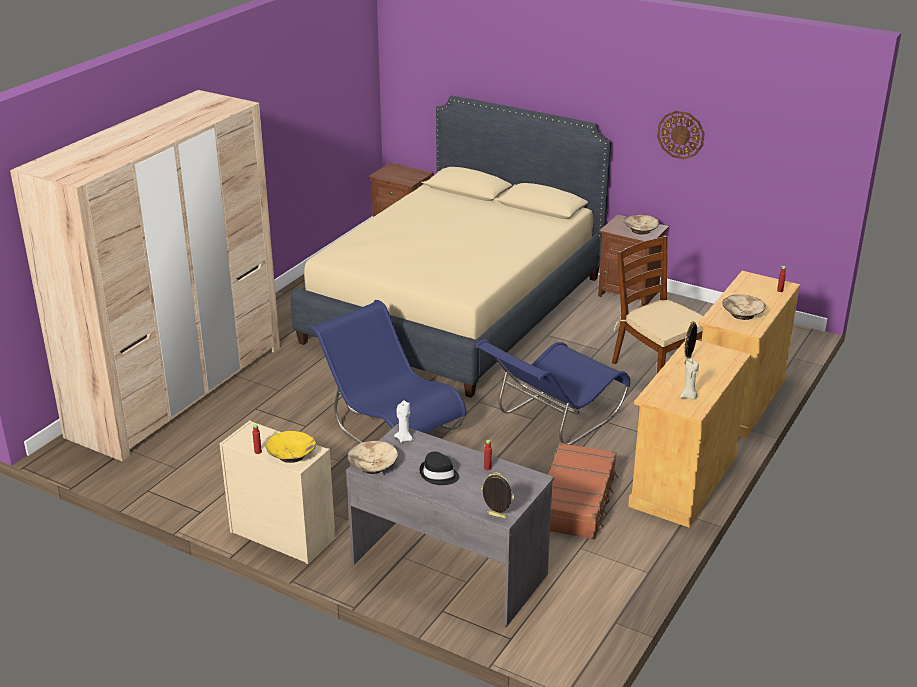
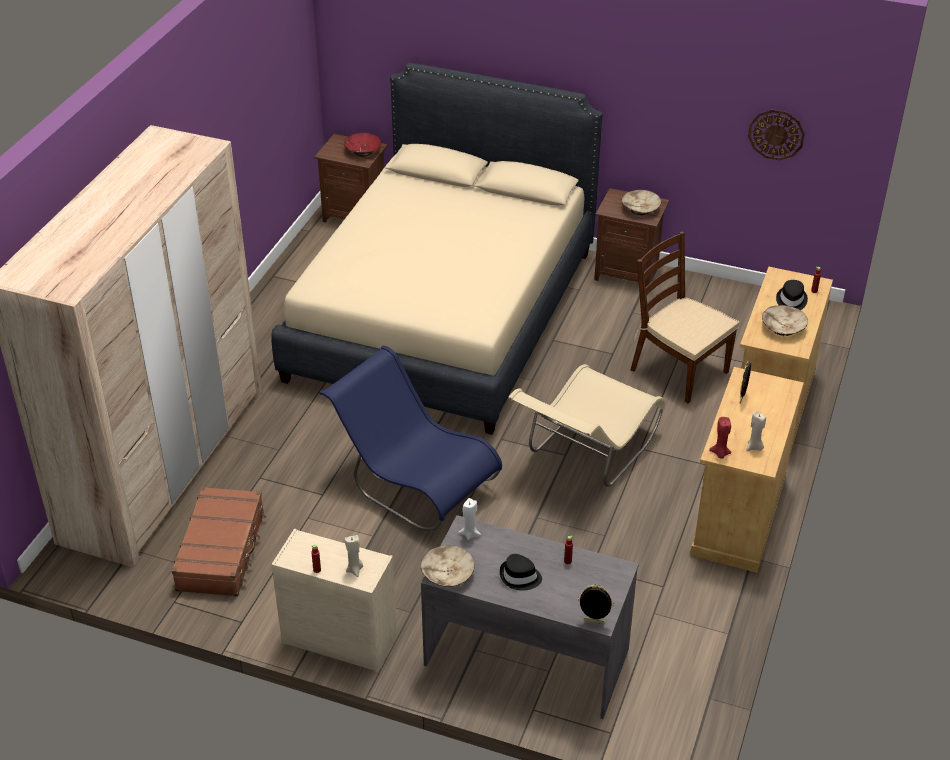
camera: 10 degrees left, 10 degrees up
(291, 455) = (355, 569): yellow bowl -> beige candle
(410, 175) = (363, 151): none -> red bowl
(552, 421) = (585, 455): blue chair -> beige chair
(577, 501) = (636, 555): brown suitcase -> brown suitcase (222, 551)
(654, 398) = (720, 453): none -> red candle
(680, 134) = (682, 105): wall clock -> wall clock (776, 134)
(755, 295) = (791, 301): none -> black hat

